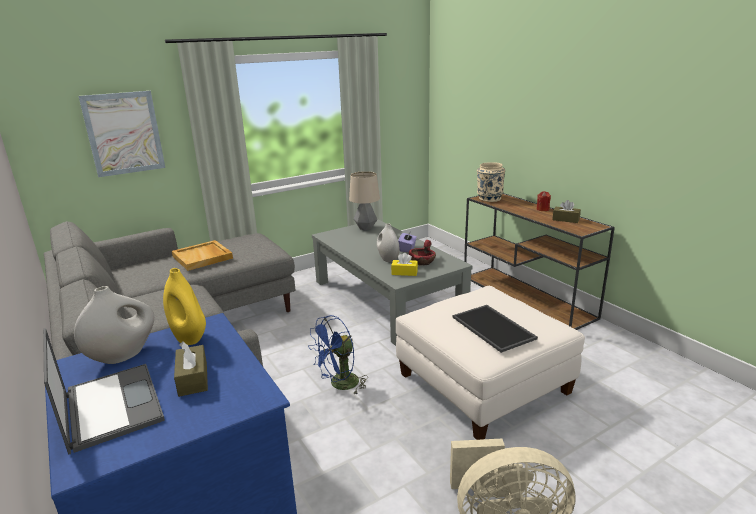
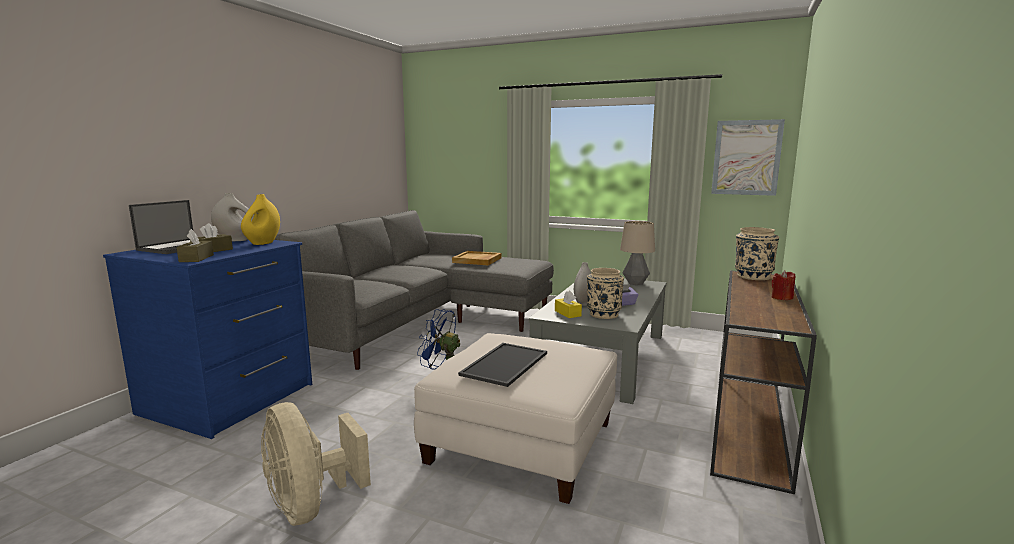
camera: 55 degrees right, 10 degrees down
(124, 133) = (468, 157): picture -> picture (746, 157)
(422, 262) = (603, 314): red bowl -> beige vase
(565, 219) = (773, 310): brown tissue box -> brown tissue box (196, 258)

